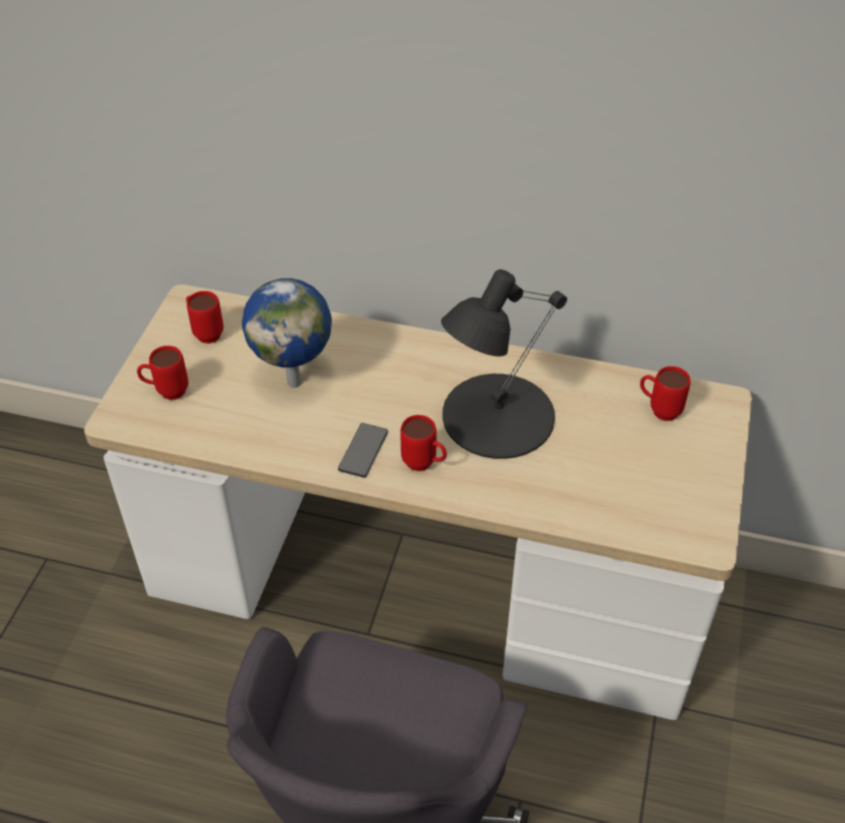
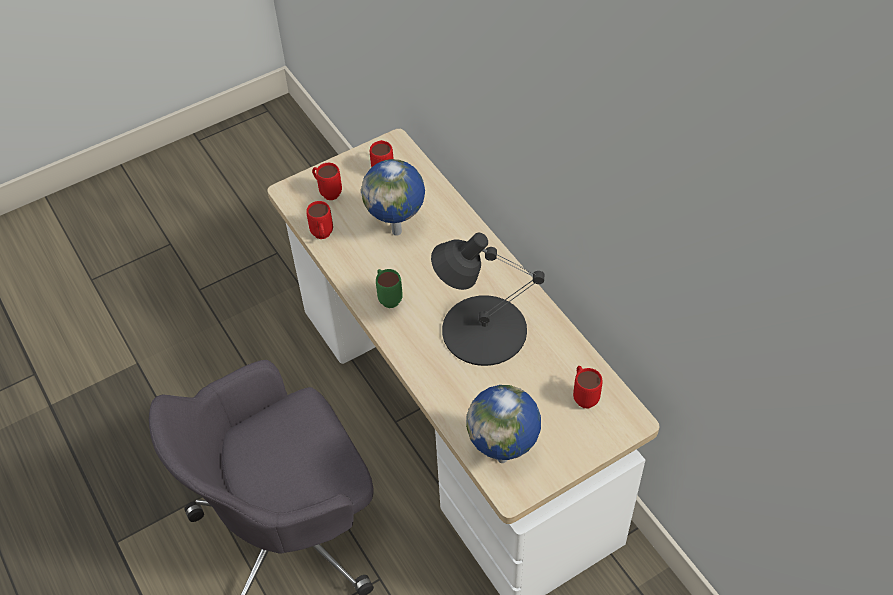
camera: 45 degrees right, 5 degrees up
(363, 451) = (388, 297): phone -> green mug
(424, 465) = (410, 329): red mug -> red mug (323, 236)
(661, 517) = (504, 457): none -> globe

